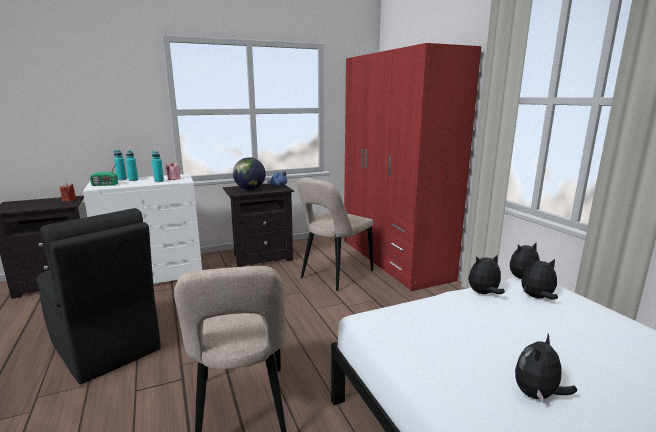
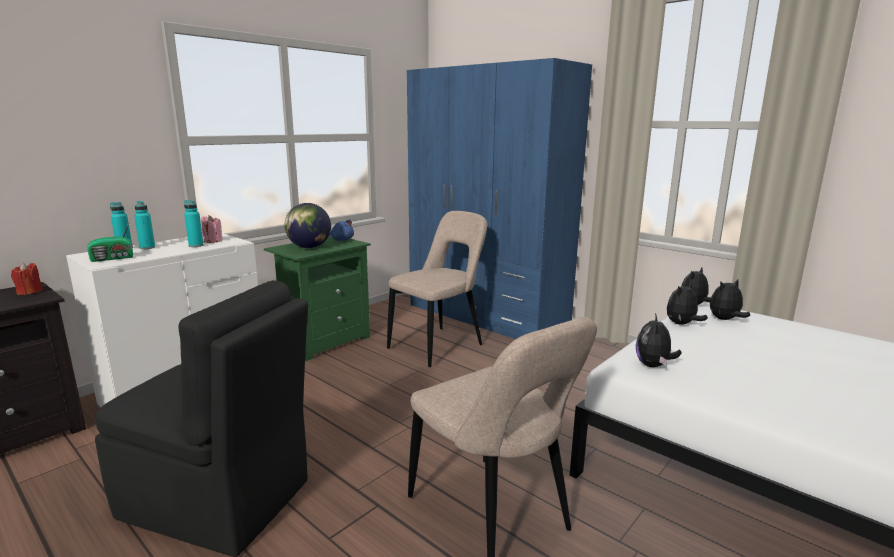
camera: 25 degrees left, 0 degrees up
(261, 257) = (324, 341): black nightstand -> green nightstand
(334, 275) = (439, 345): beige chair -> beige chair turned 150 degrees counterclockwise
(393, 259) = (486, 316): red wardrobe -> blue wardrobe
(537, 395) = (825, 394): plush toy -> plush toy (653, 365)

